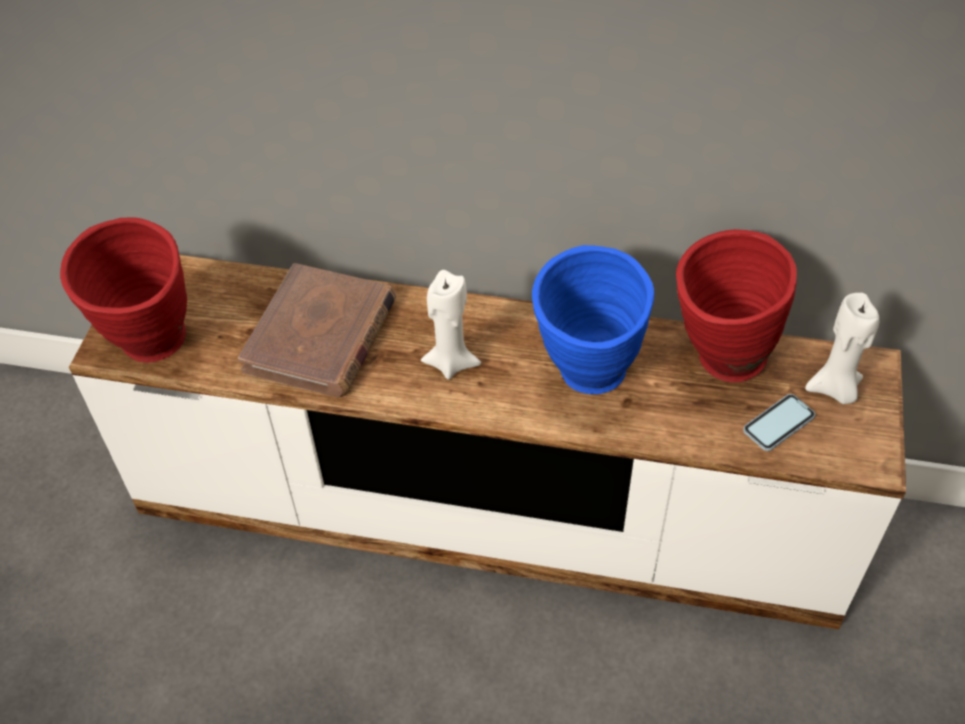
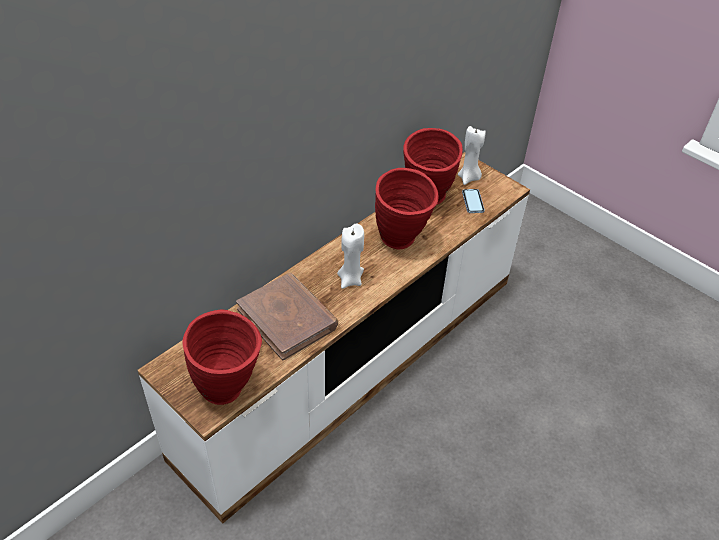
camera: 60 degrees left, 5 degrees down
(587, 381) = (402, 242): blue vase -> red vase

